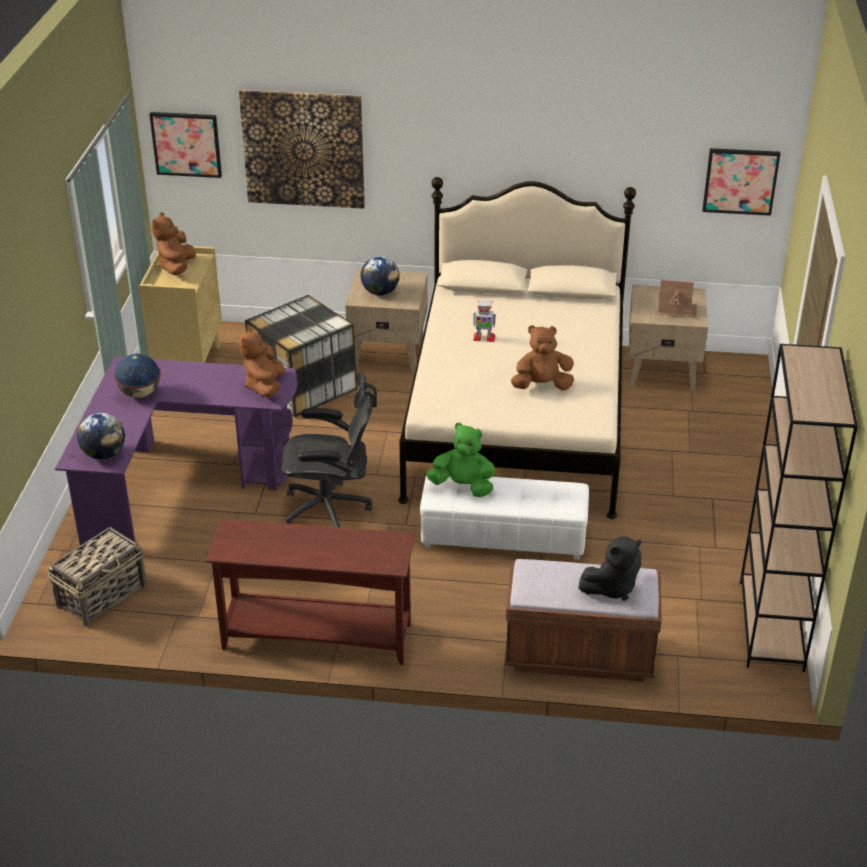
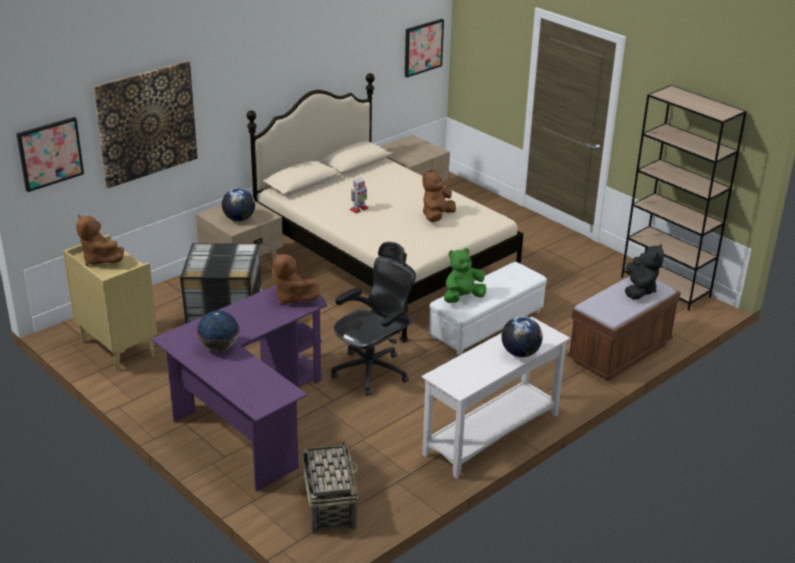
camera: 50 degrees left, 5 degrees down
(104, 454) = (271, 392): globe -> globe (520, 353)
(316, 636) = (491, 435): brown console table -> white console table
(676, 309) = (418, 150): toy house -> none

